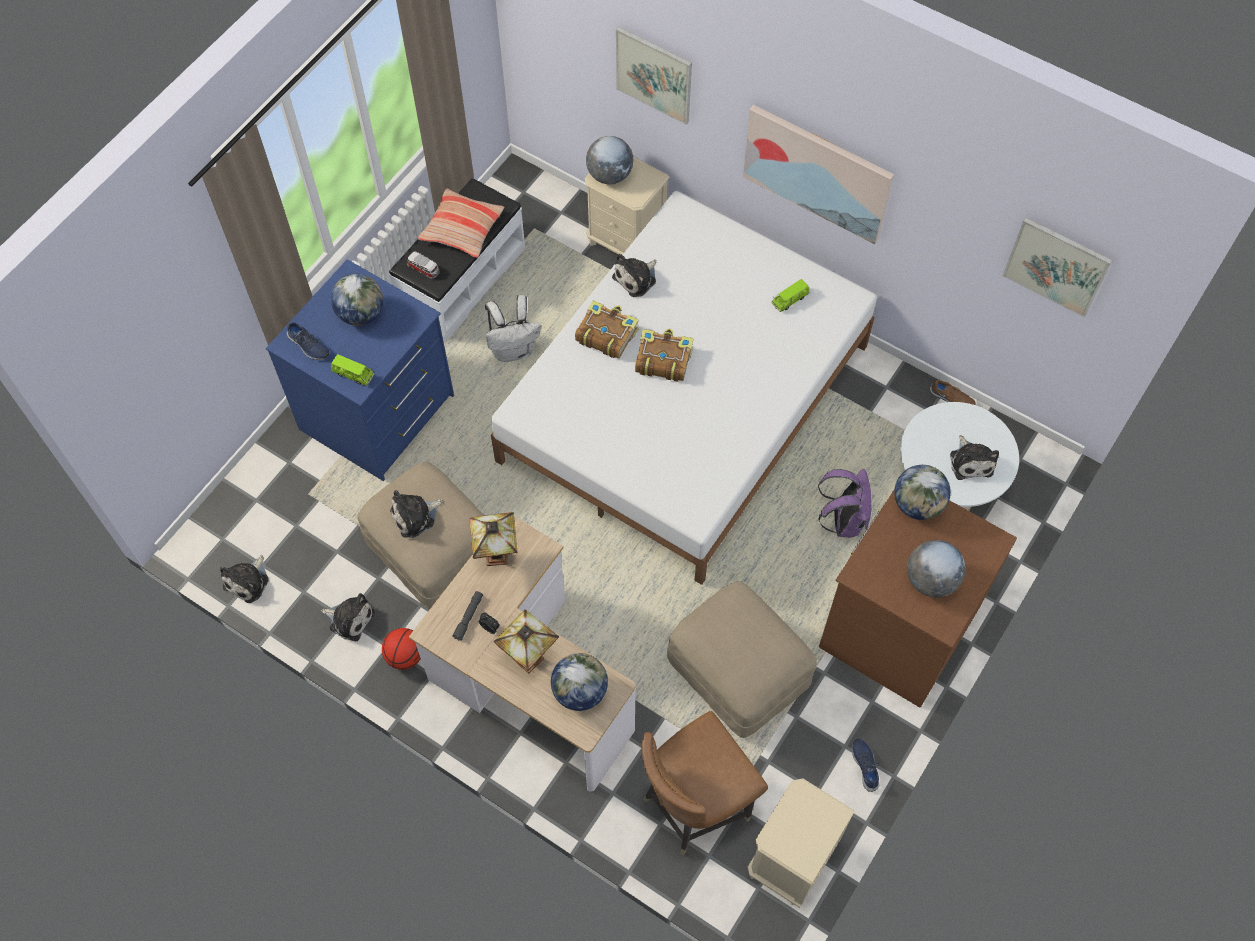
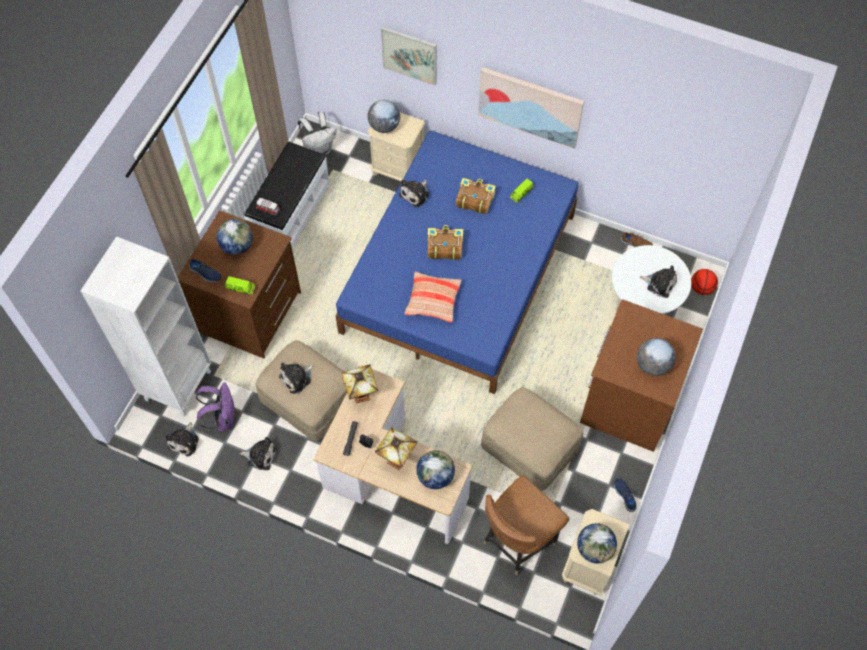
camera: 10 degrees left, 0 degrees up
(256, 499) = (178, 385): none -> white bookcase
(379, 413) = (251, 313): blue dresser -> brown dresser
(405, 656) = (303, 474): basketball -> basketball (701, 288)
(462, 229) = (289, 177): pillow -> pillow (433, 300)
(513, 349) = (335, 255): white backpack -> white backpack (319, 150)
(606, 334) = (402, 235): book -> book (474, 199)
(685, 403) = (459, 273): white bed -> blue bed
(843, 520) = (580, 336): purple backpack -> purple backpack (222, 418)
(917, 504) = (635, 317): globe -> globe (594, 549)
(971, 461) = (659, 283): plush toy -> plush toy turned 45 degrees counterclockwise
(1056, 266) = (700, 147): picture -> none

